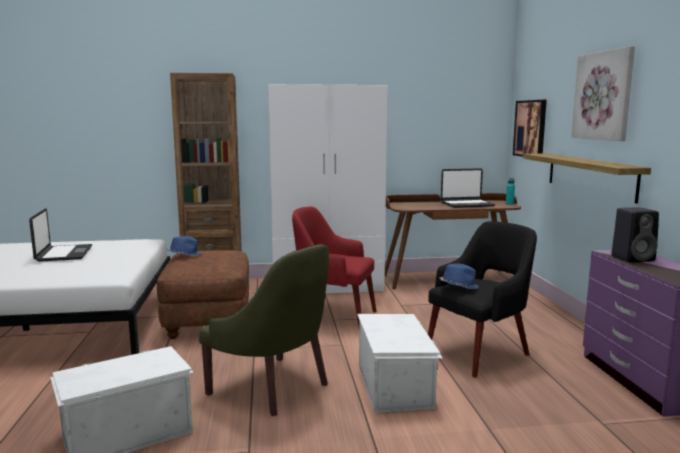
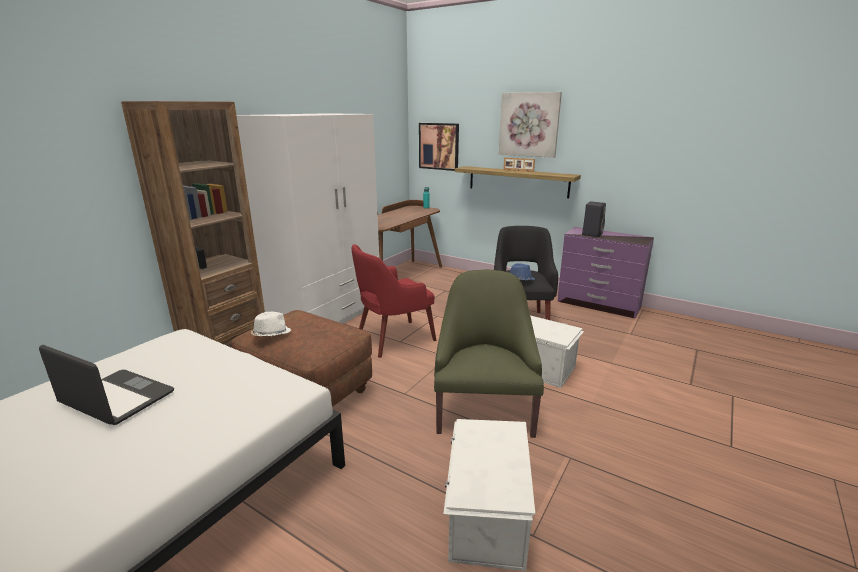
camera: 50 degrees left, 10 degrees up
(184, 255) = (271, 334): blue hat -> white hat
(273, 387) = (483, 410): green armchair -> green armchair turned 75 degrees counterclockwise
(466, 204) = (404, 214): laptop -> none
(582, 159) = (518, 171): none -> picture frame

